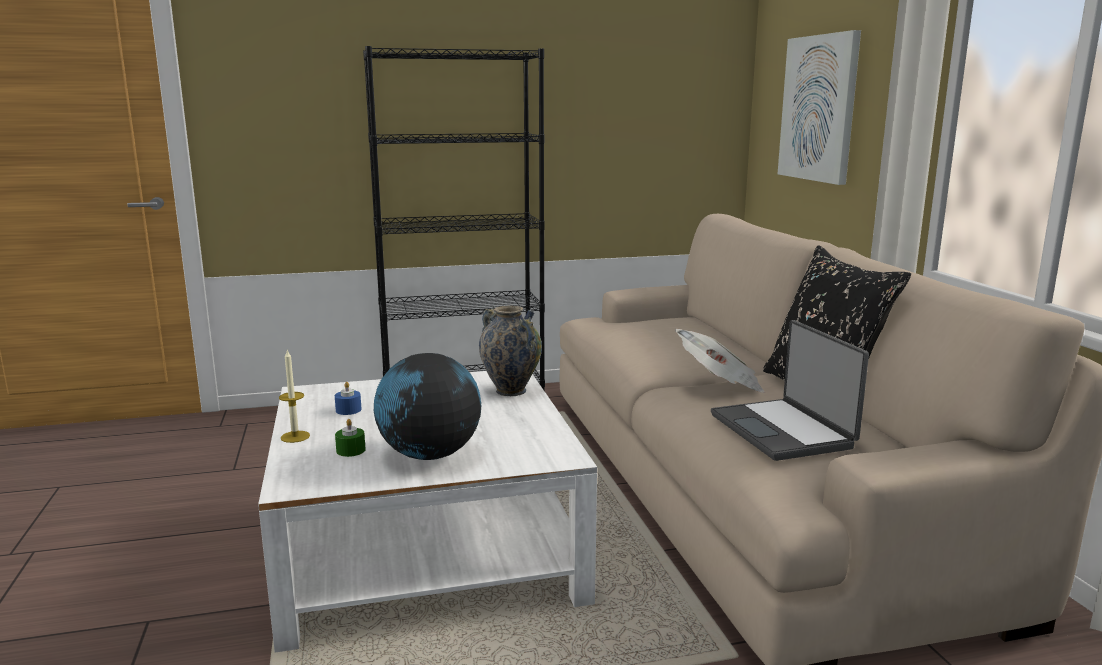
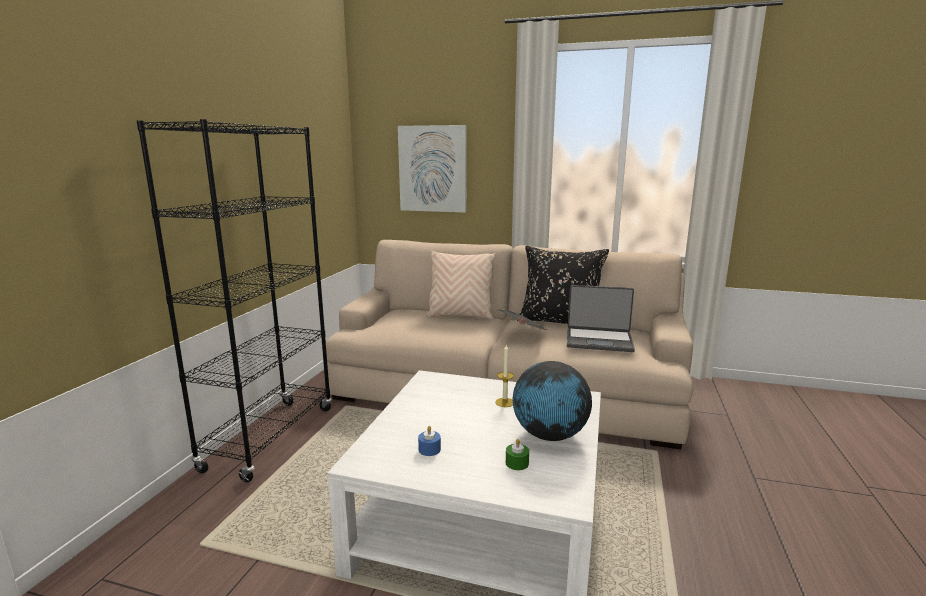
camera: 60 degrees left, 0 degrees up
(295, 436) = (466, 483): candle -> candle (504, 402)
(510, 391) = (458, 385): vase -> none
(721, 342) = (460, 316): none -> beige pillow

